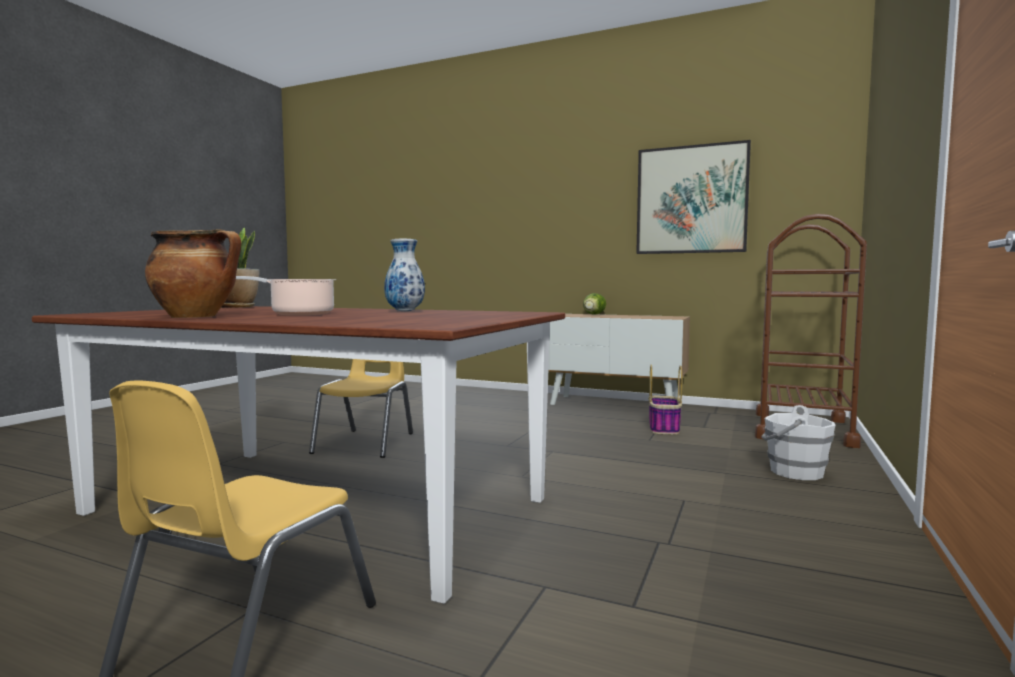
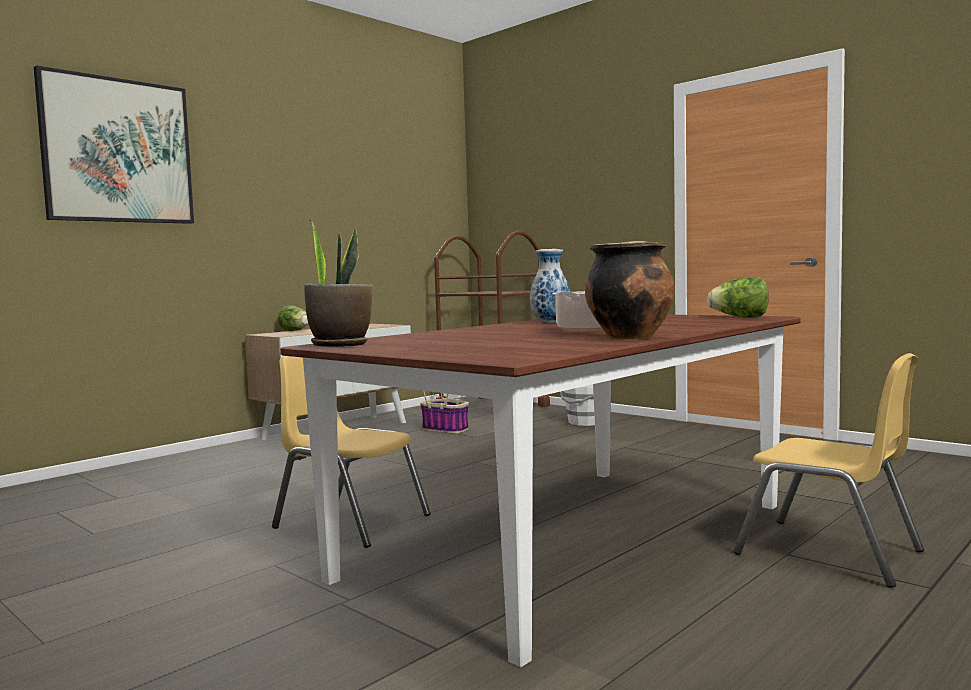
camera: 70 degrees left, 0 degrees up
(436, 323) = (740, 317): none -> lettuce
(691, 200) = (361, 203): picture -> picture (118, 151)

